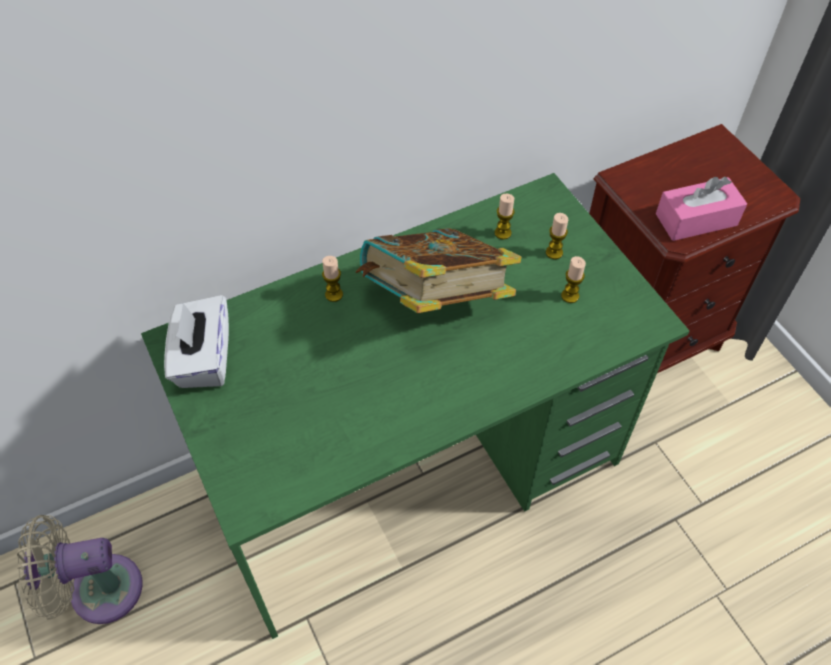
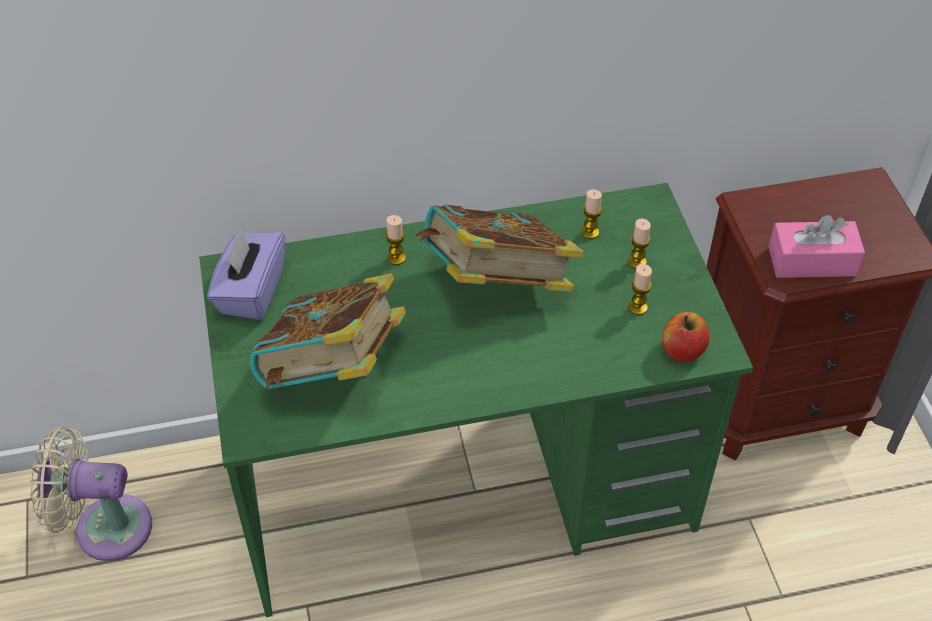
camera: 15 degrees right, 5 degrees down
(203, 359) = (251, 292): white tissue box -> purple tissue box
(310, 422) = (333, 371): none -> book
(624, 328) = (682, 350): none -> apple

